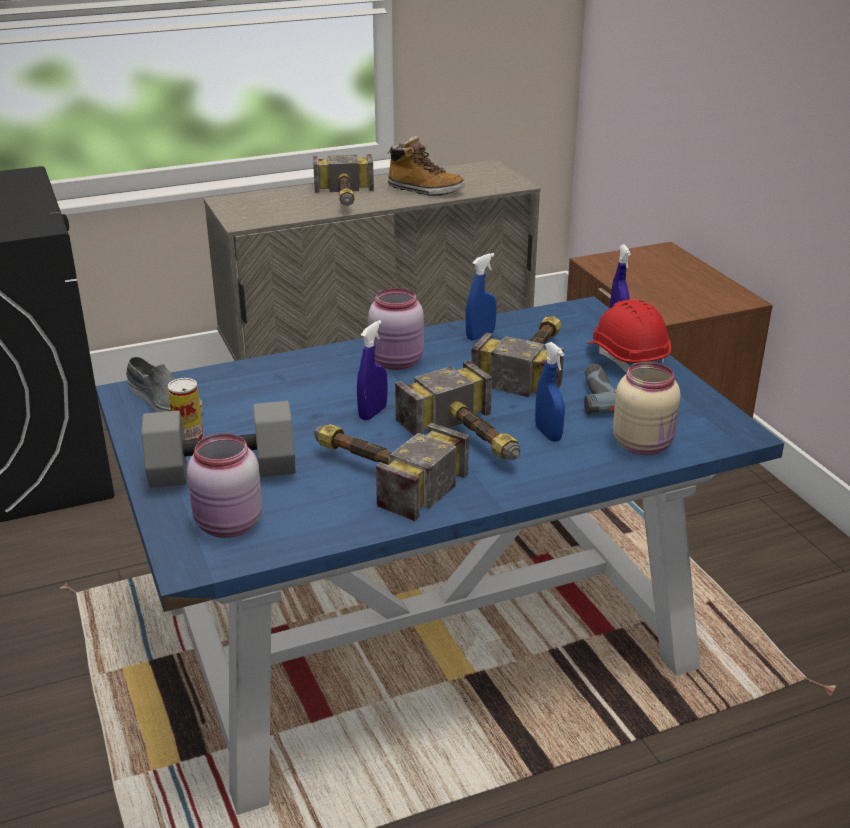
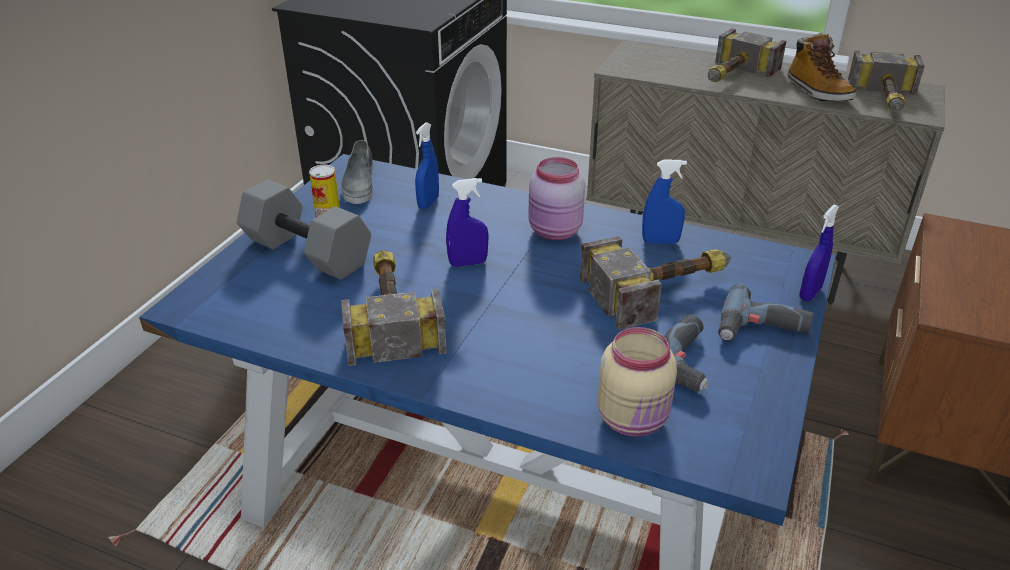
camera: 45 degrees right, 5 degrees up
(229, 525) = (245, 293): pink jar -> none
(472, 440) = (499, 327): hammer -> hammer (886, 101)
(548, 434) = (567, 358): blue spray bottle -> blue spray bottle (428, 203)
(627, 359) = (762, 330): red hard hat -> power drill

